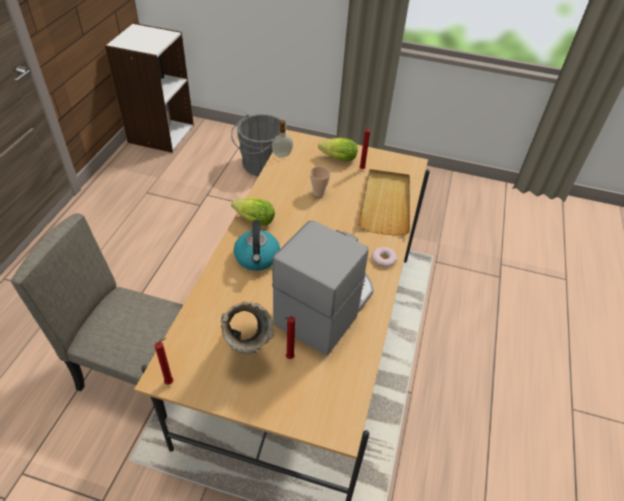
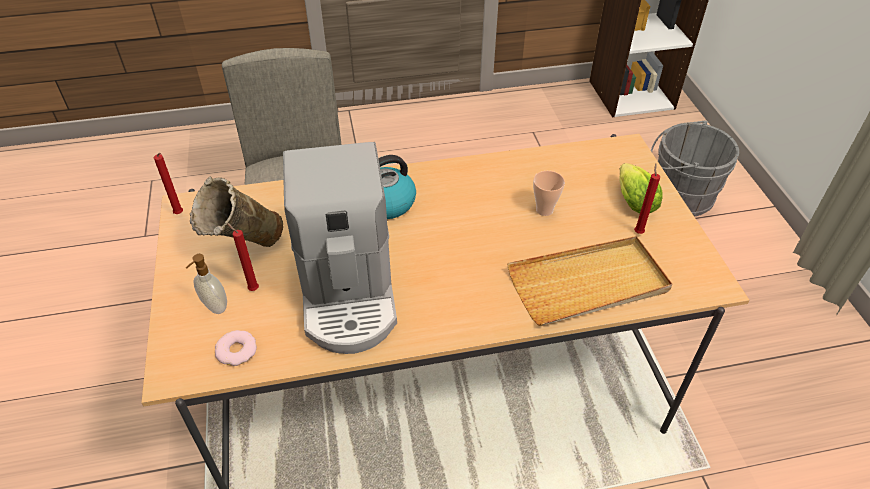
camera: 65 degrees right, 0 degrees up
(252, 220) = (443, 175): lettuce -> none
(282, 155) = (583, 151): soap dispenser -> soap dispenser (214, 306)
(326, 306) = (348, 292): coffee machine -> coffee machine turned 75 degrees clockwise
(384, 258) = (474, 320): donut -> donut (237, 351)

